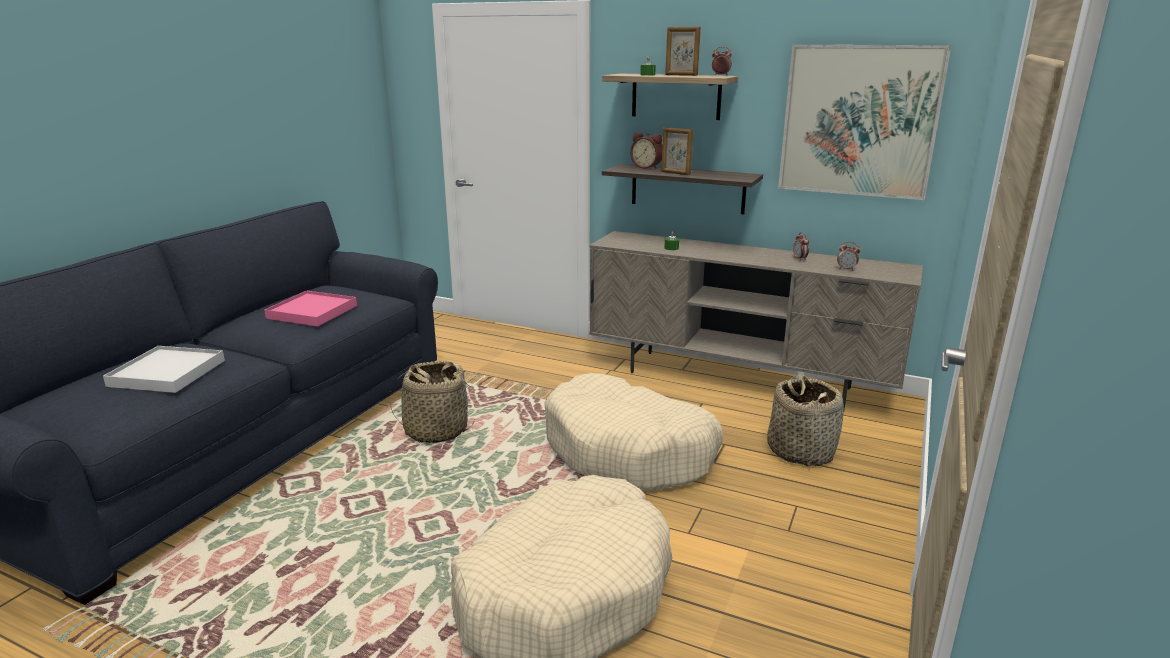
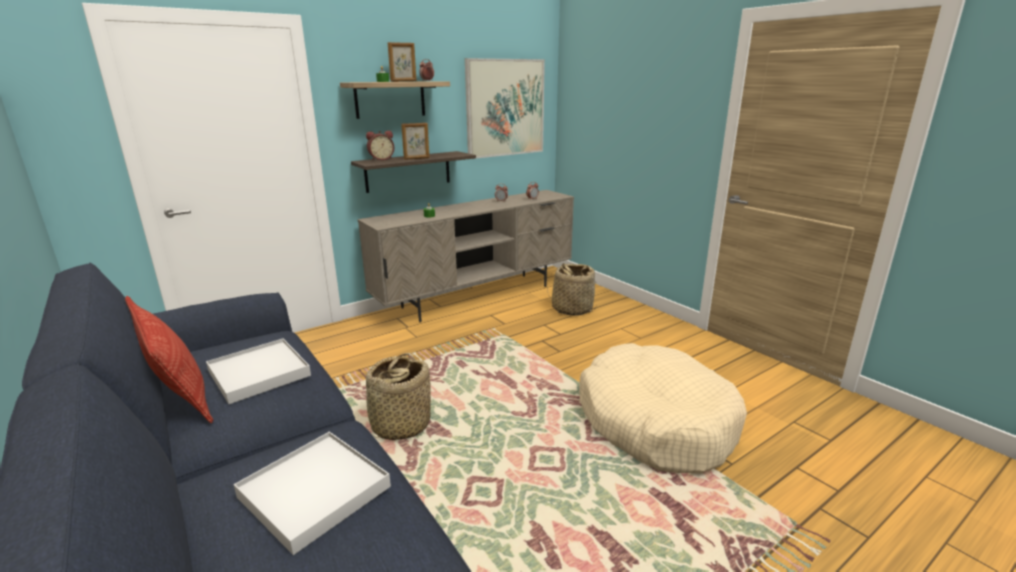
camera: 60 degrees left, 0 degrees up
(279, 302) = (179, 391): none -> pillow
(312, 312) = (259, 373): pink tray -> white tray
(629, 451) = (521, 354): beige dog bed -> none

